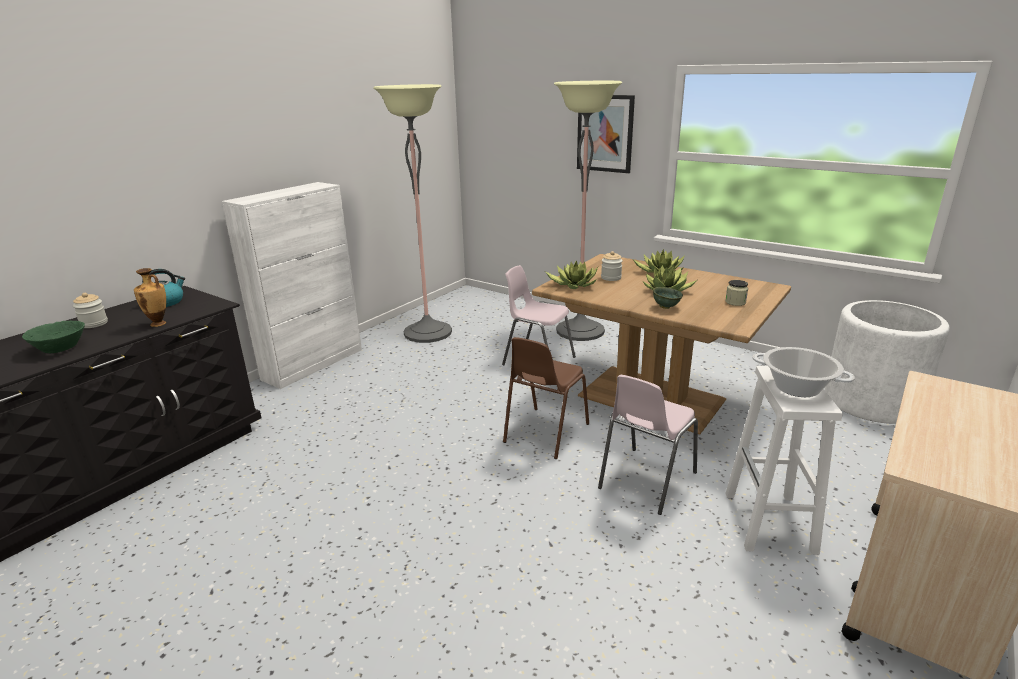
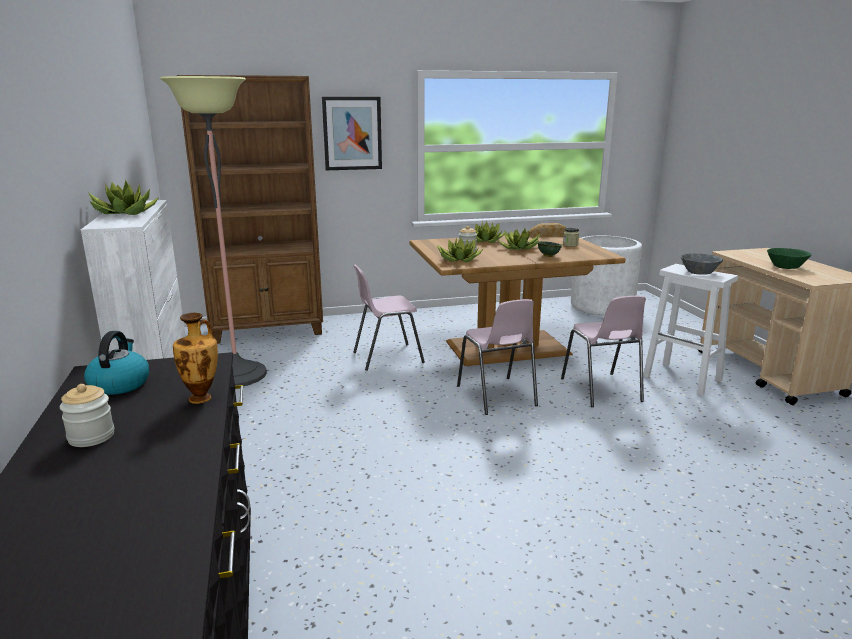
camera: 50 degrees left, 5 degrees down
(60, 348) = (147, 470): green bowl -> green bowl (786, 266)
(276, 193) = (125, 214): none -> potted plant
(508, 306) = (269, 330): none -> brown bookcase
(545, 433) = (496, 396): brown chair -> pink chair
(580, 331) = (370, 327): floor lamp -> none
(752, 284) = (548, 235): none -> bread
(797, 388) = (699, 272): cooking pot -> grey bowl

